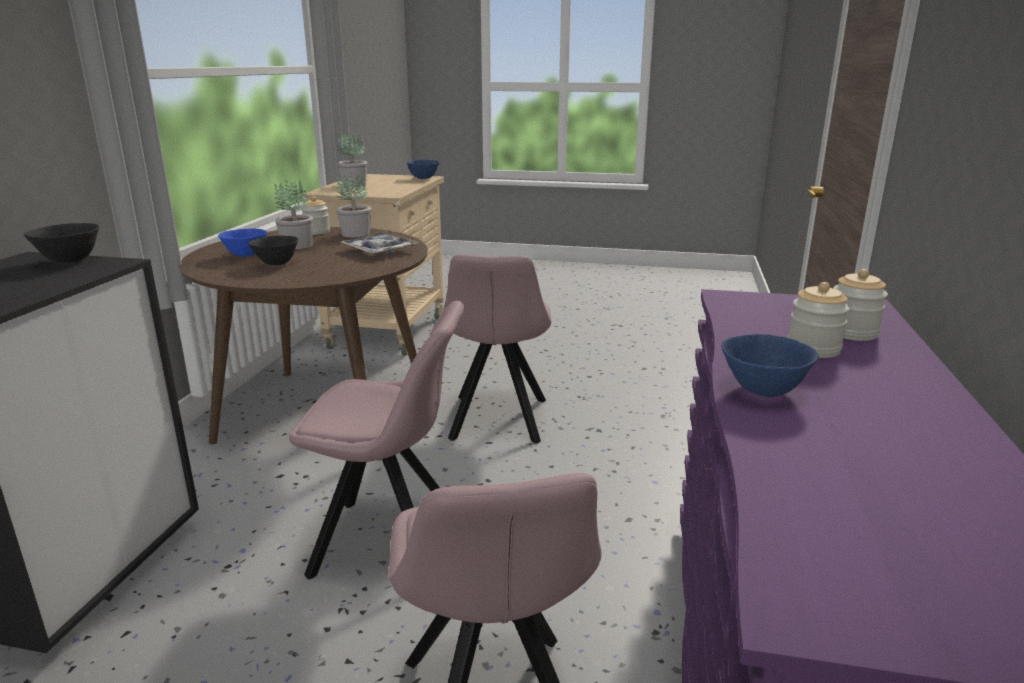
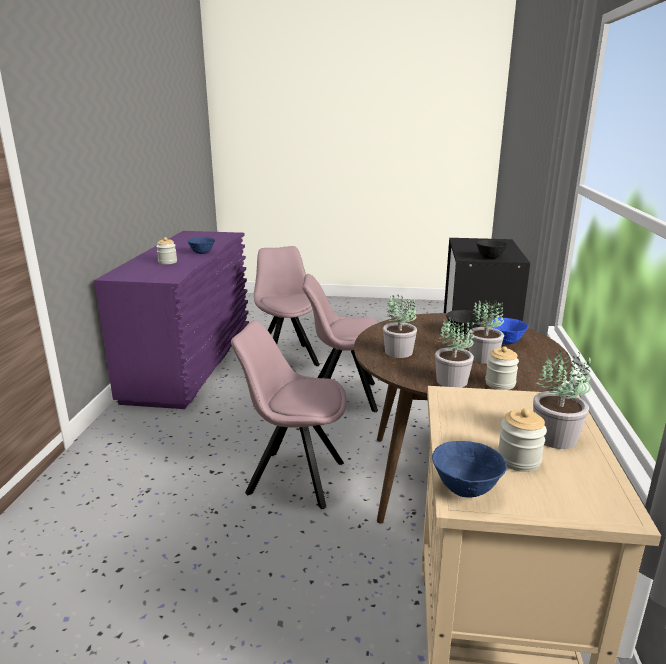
camera: 175 degrees right, 0 degrees up
(379, 251) = (398, 352): tray -> potted plant
(497, 419) = (295, 478): pink chair -> pink chair turned 75 degrees counterclockwise
(852, 333) = (142, 267): jar -> jar (518, 460)

